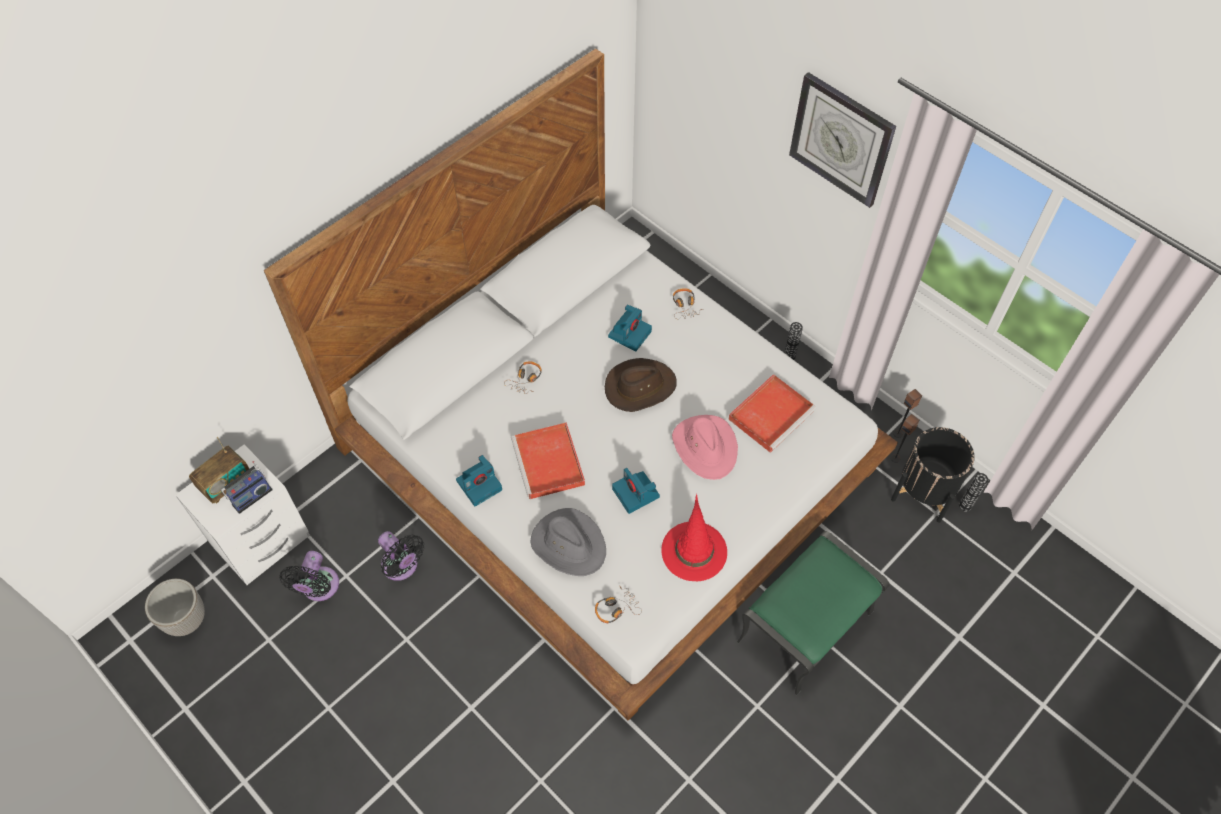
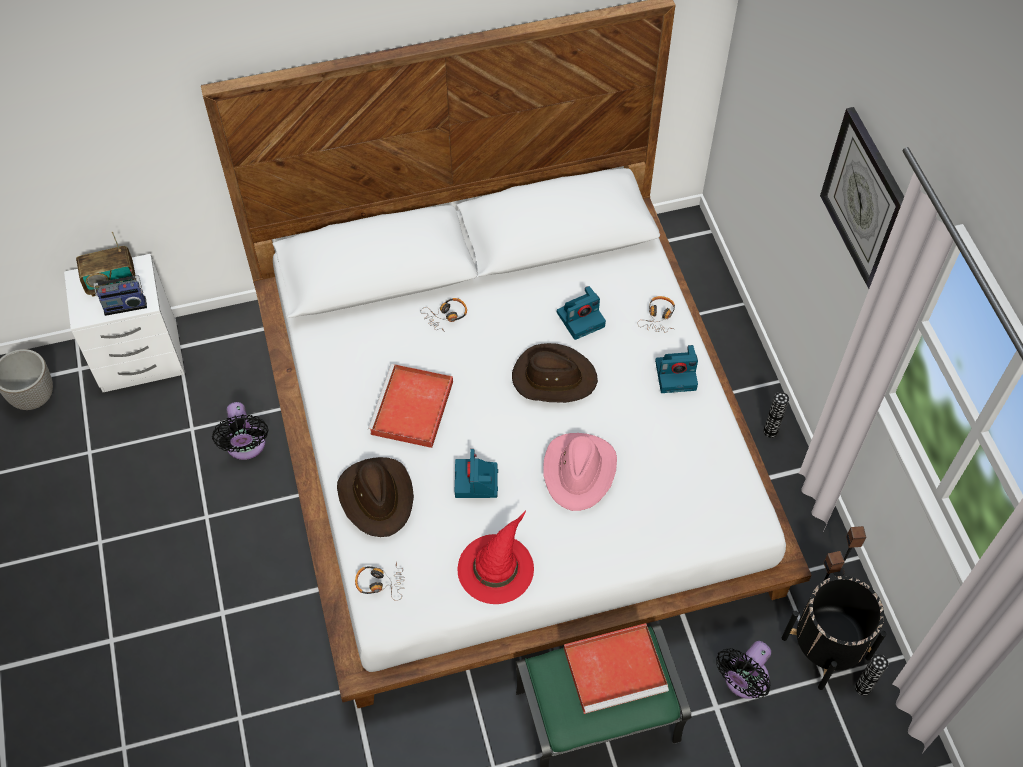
camera: 30 degrees right, 0 degrees up
(319, 588) = (161, 428): black fan -> black fan (743, 681)
(480, 484) = (334, 396): camera -> camera (676, 374)
(569, 544) = (377, 497): grey hat -> brown hat
(772, 413) = (673, 472): red tray -> red tray (616, 668)

